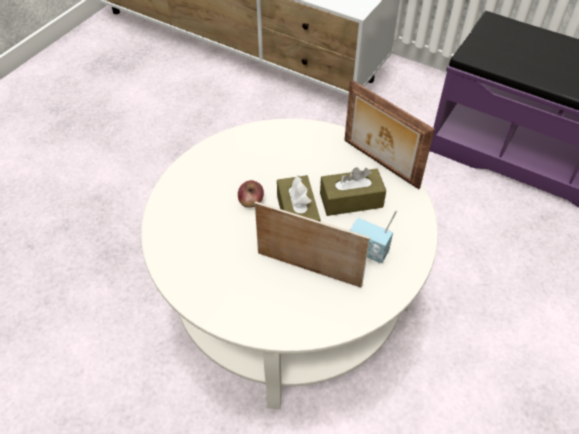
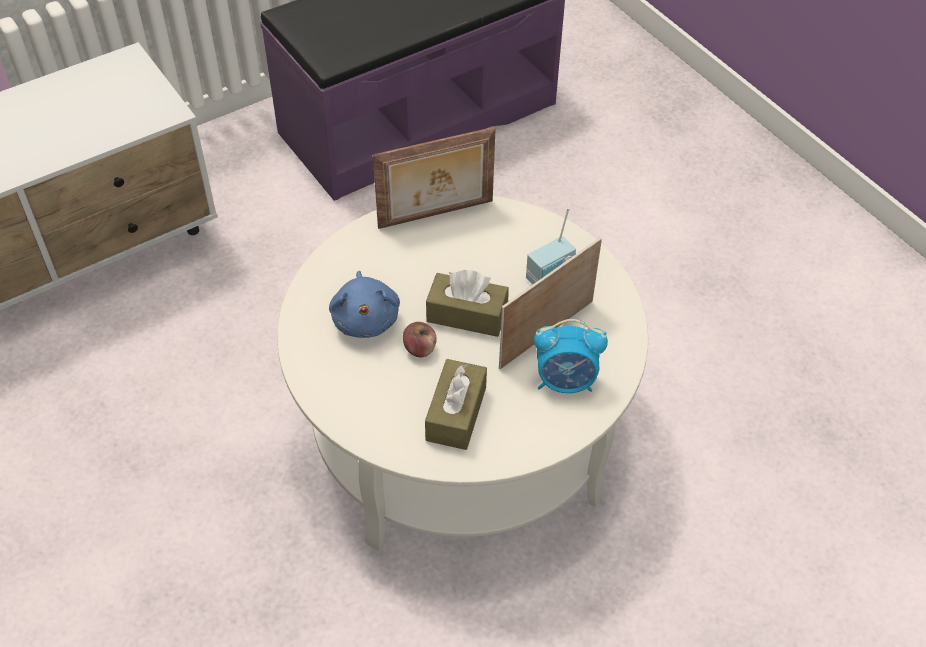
camera: 65 degrees left, 0 degrees up
(261, 165) = (366, 318): none -> blue plush toy
(269, 298) = (566, 381): none -> alarm clock
(351, 200) = (473, 261): brown tissue box -> brown tissue box (456, 413)

